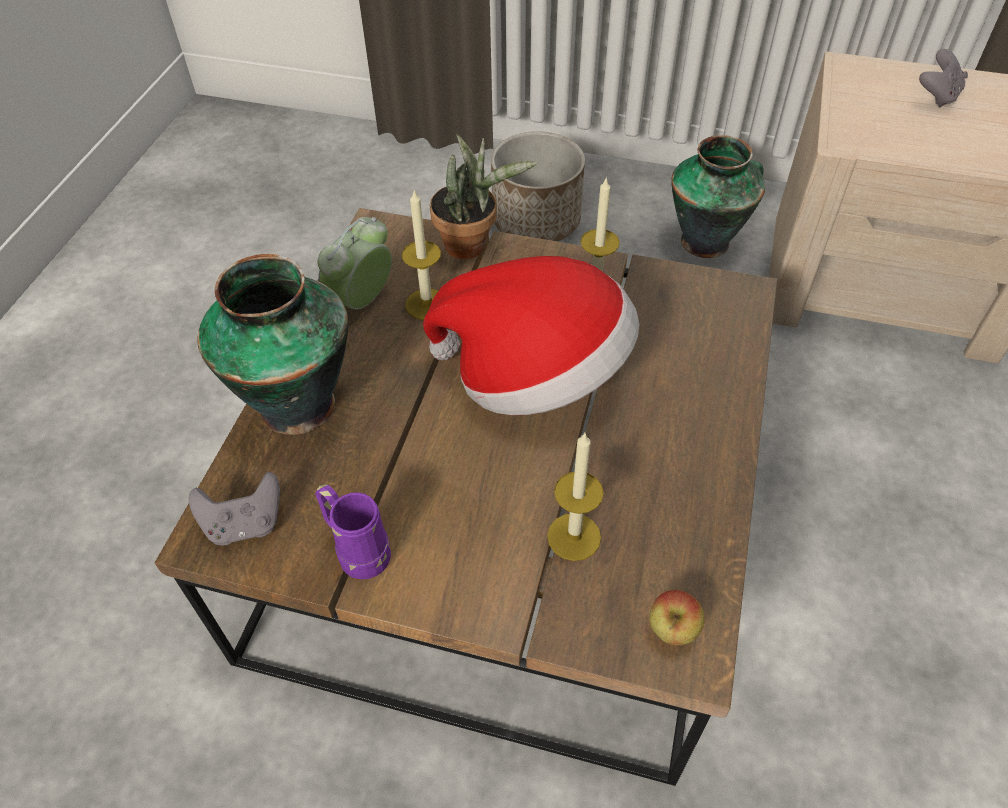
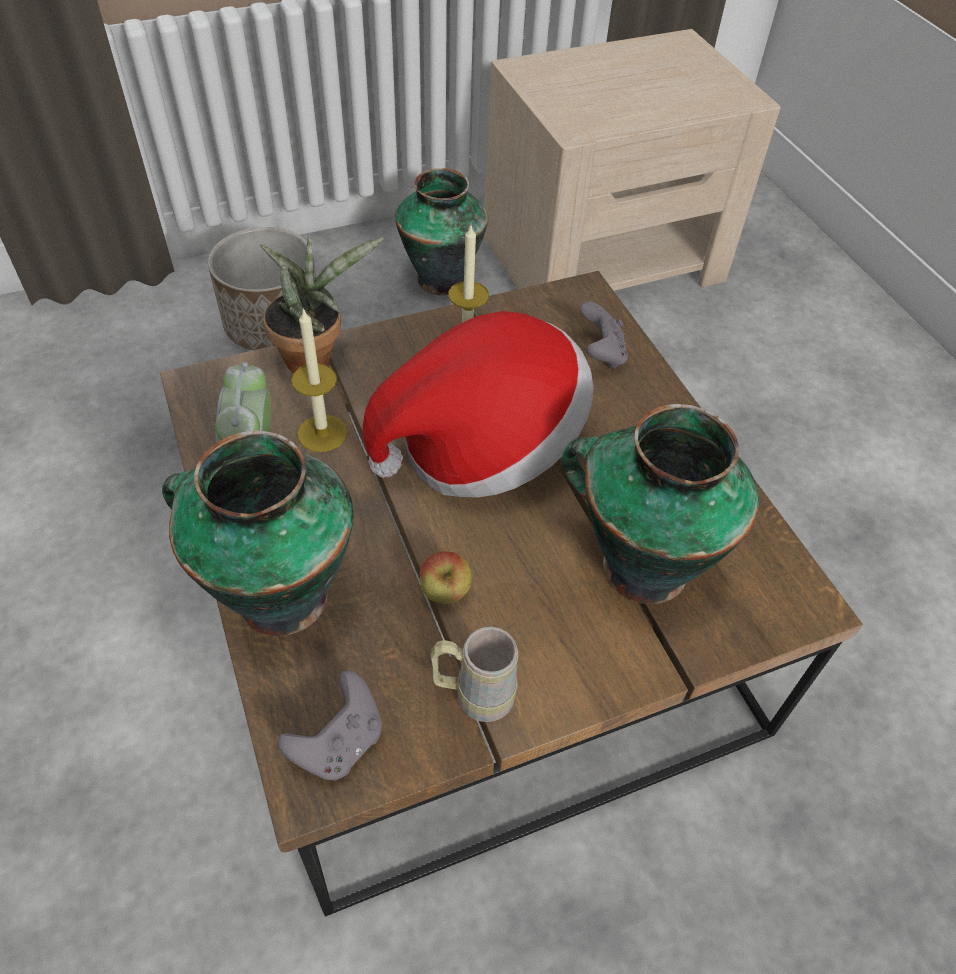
camera: 40 degrees left, 0 degrees up
(357, 550) = (473, 694): purple mug -> beige mug
(574, 537) = (640, 565): candle -> vase
(672, 631) = (776, 592): apple -> apple (445, 593)
(937, 96) = (607, 71): grey game controller -> grey game controller (601, 354)

